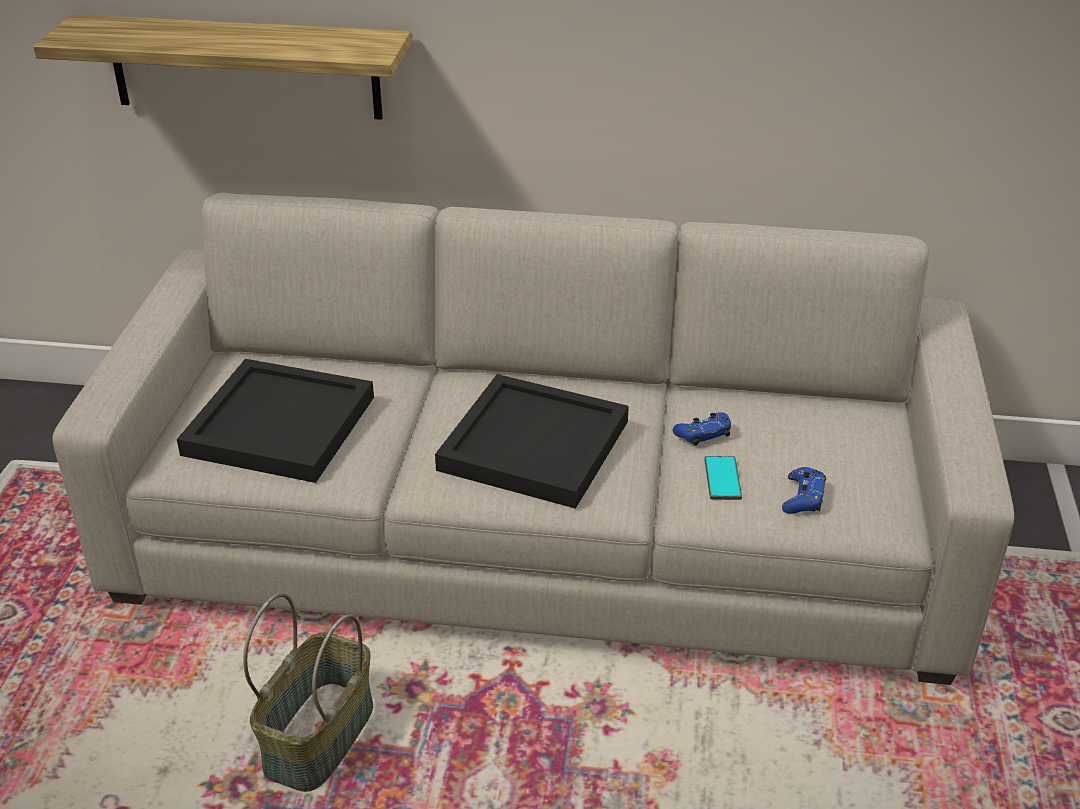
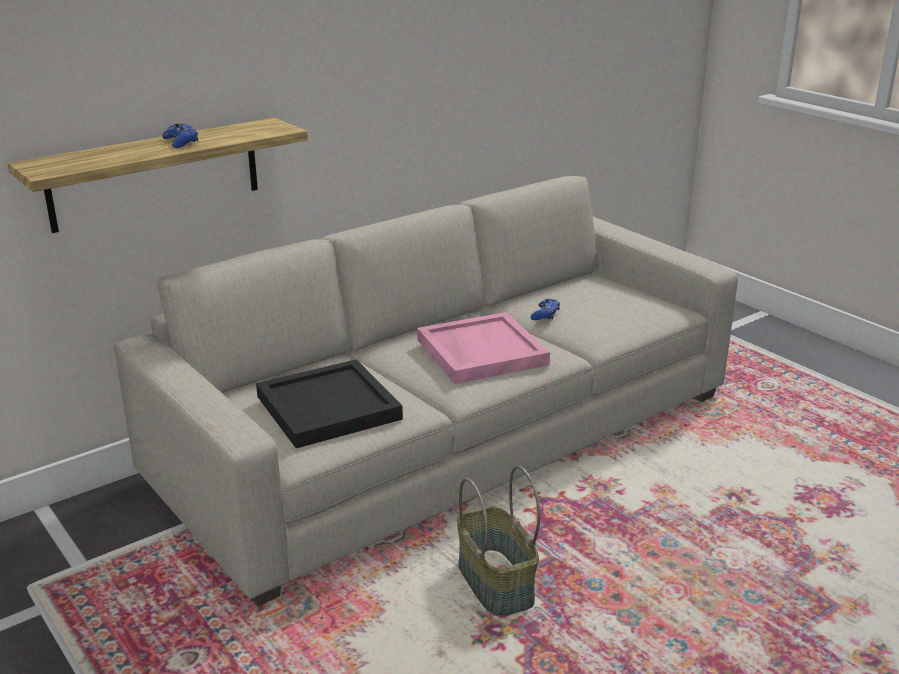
camera: 45 degrees left, 10 degrees down
(533, 444) = (480, 352): black tray -> pink tray
(722, 478) = (587, 325): phone -> none
(803, 497) = (630, 316): blue game controller -> blue game controller (181, 142)

